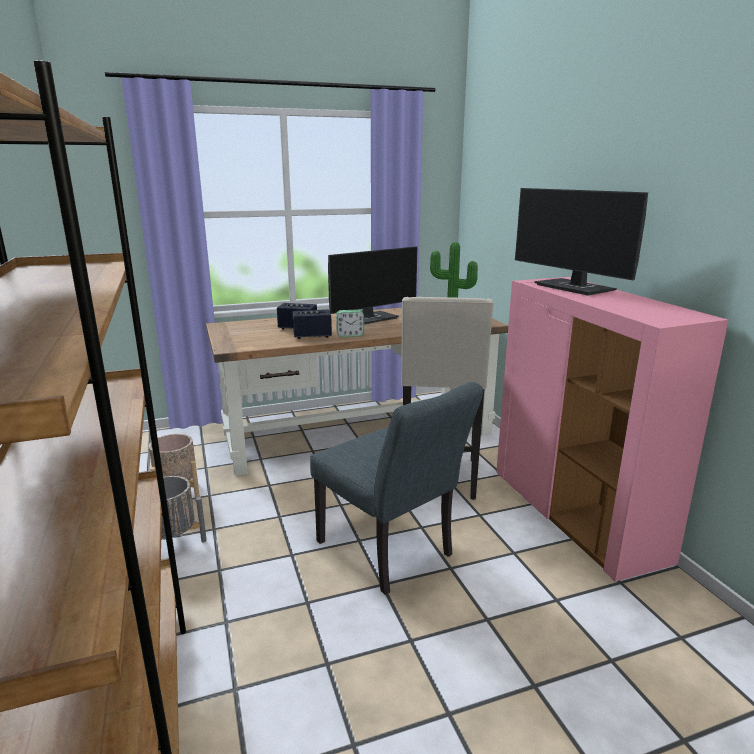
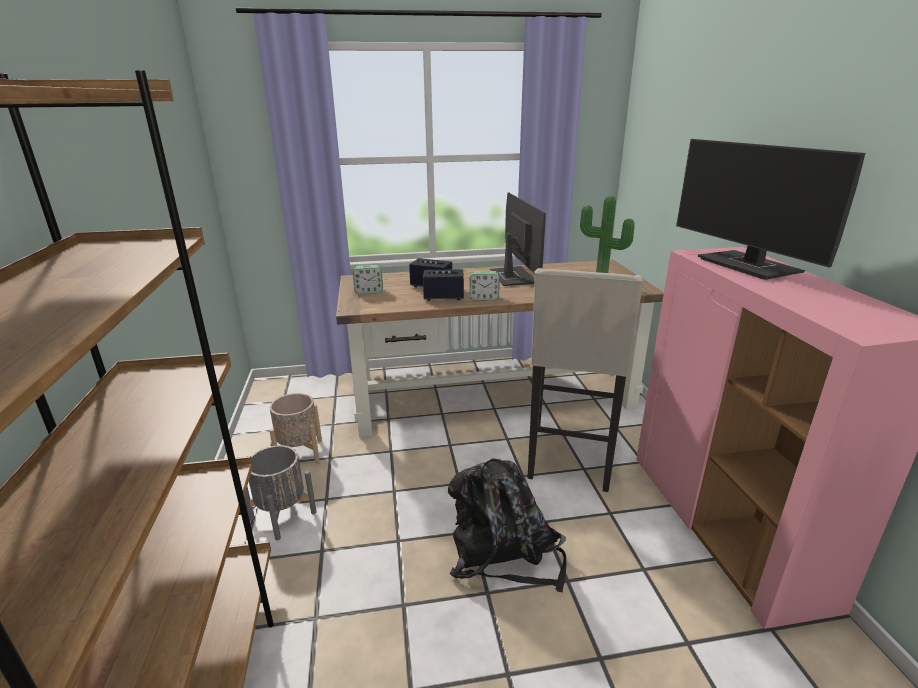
camera: 10 degrees right, 5 degrees up
(239, 334) = (369, 291): none -> alarm clock
(370, 318) = (511, 277): monitor -> monitor turned 75 degrees counterclockwise
(391, 553) = (503, 552): grey chair -> black backpack

